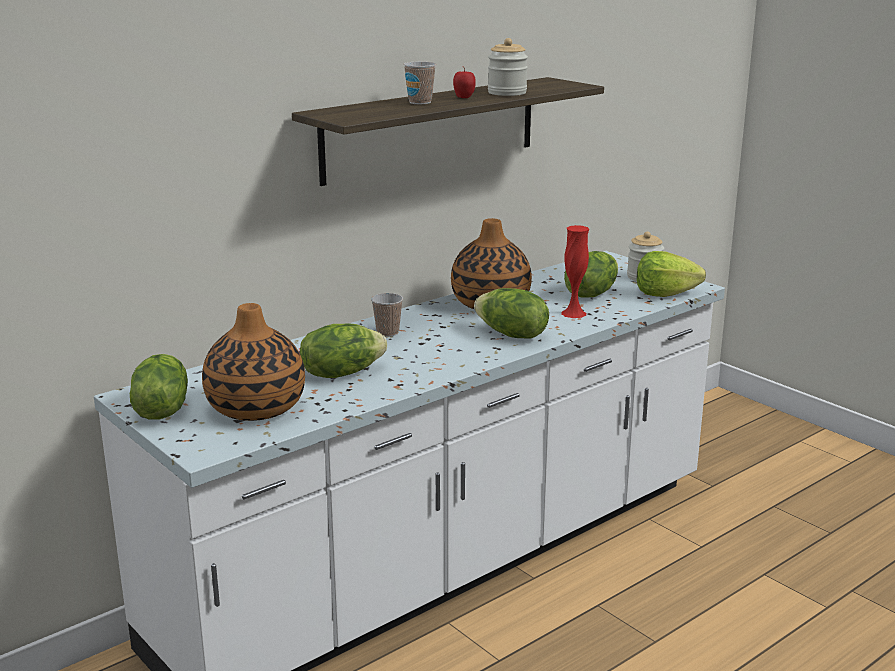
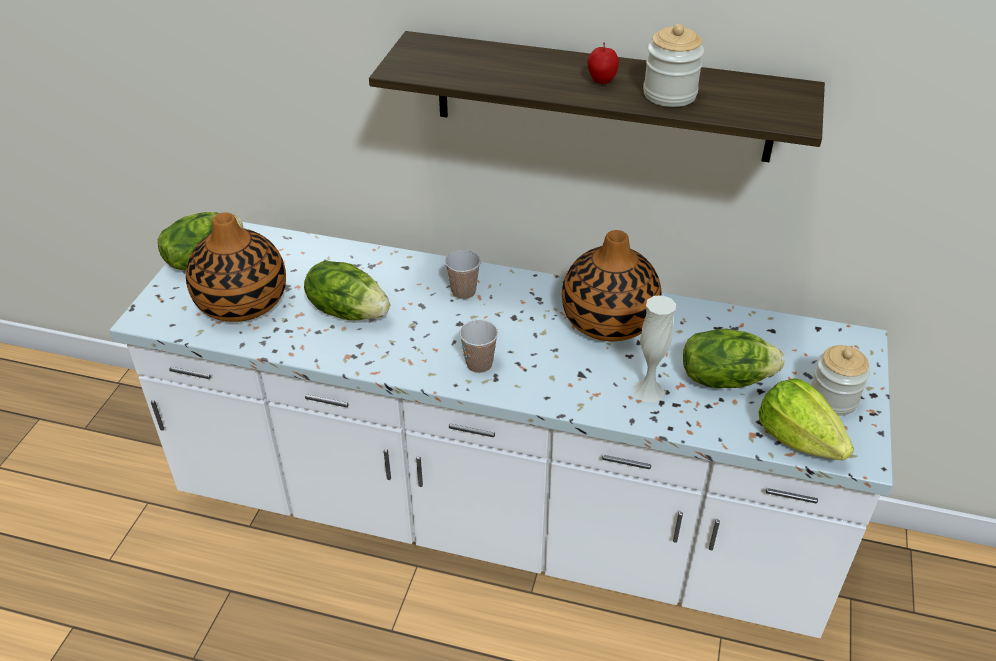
camera: 55 degrees right, 20 degrees up
(420, 102) = (539, 69): cup -> cup (479, 364)
(511, 334) = (540, 371): lettuce -> none
(573, 313) = (648, 390): red vase -> white vase

